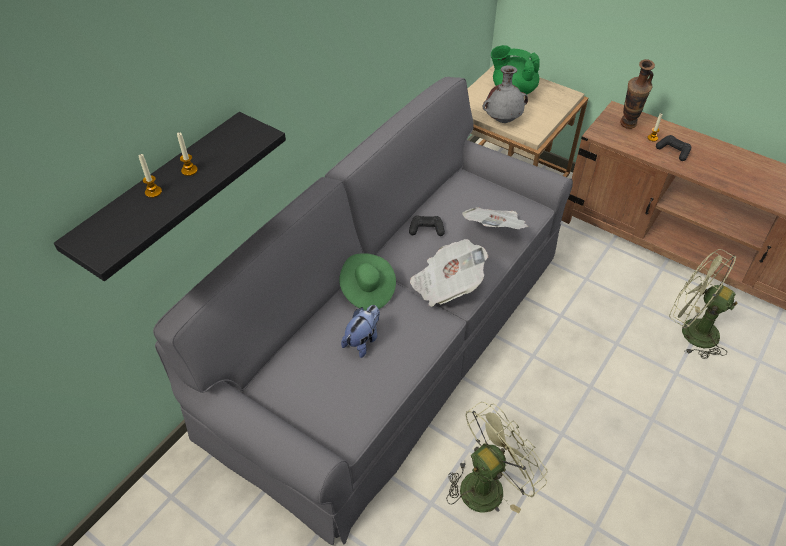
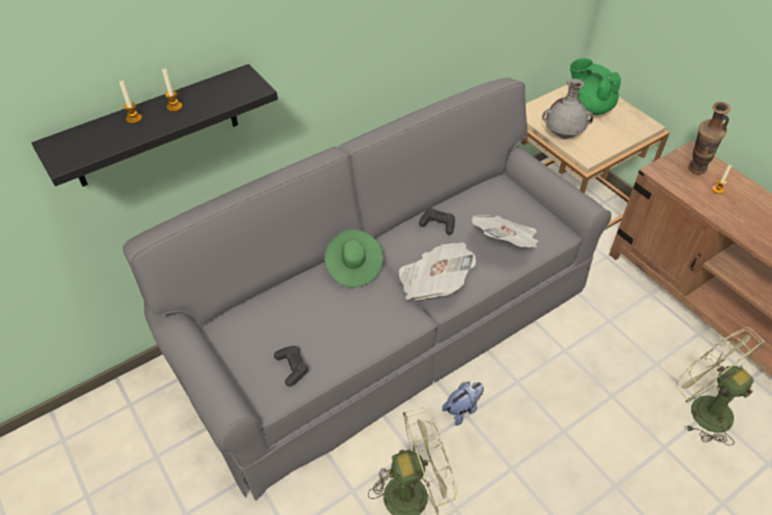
camera: 20 degrees right, 0 degrees up
(363, 340) = (327, 313): plush toy -> plush toy (462, 409)
(673, 151) = (735, 209): black game controller -> black game controller (292, 368)

